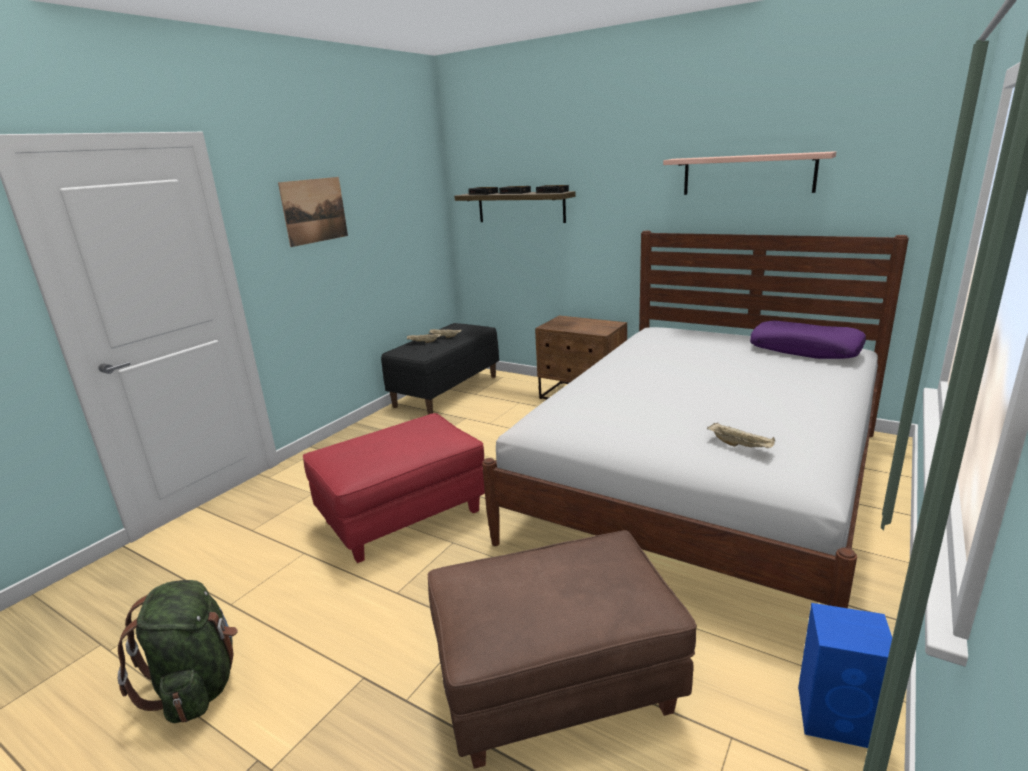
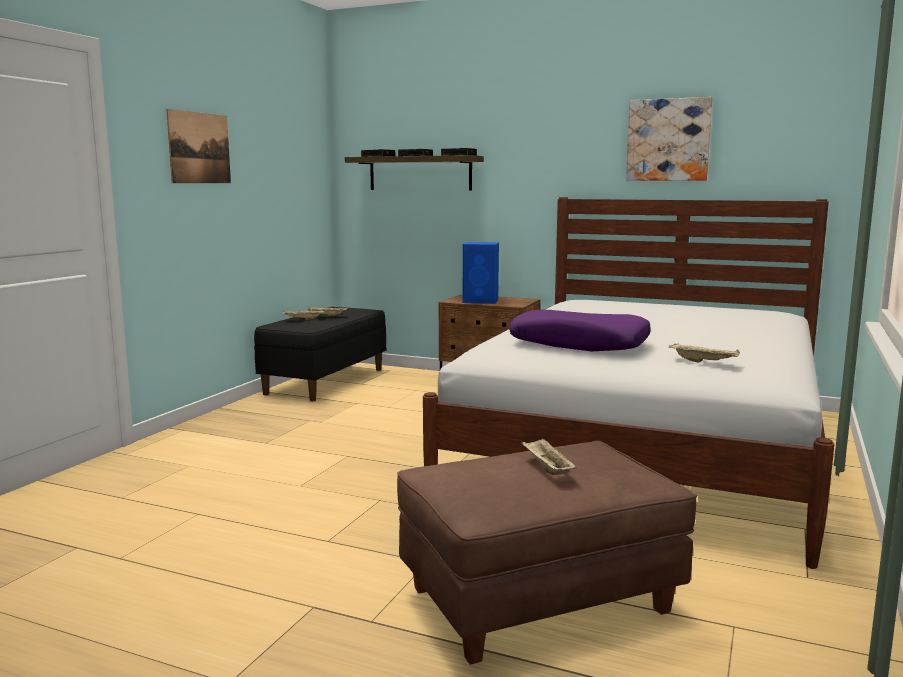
camera: 10 degrees left, 10 degrees down
(198, 685) = (105, 624): green backpack -> none
(402, 517) = (311, 482): red ottoman -> none
(557, 584) = (547, 468): none -> beige tray
(747, 174) = (668, 140): shelf -> picture
(805, 350) = (738, 311): purple pillow -> purple pillow (579, 344)
(838, 717) = (833, 606): blue speaker -> blue speaker (481, 301)

